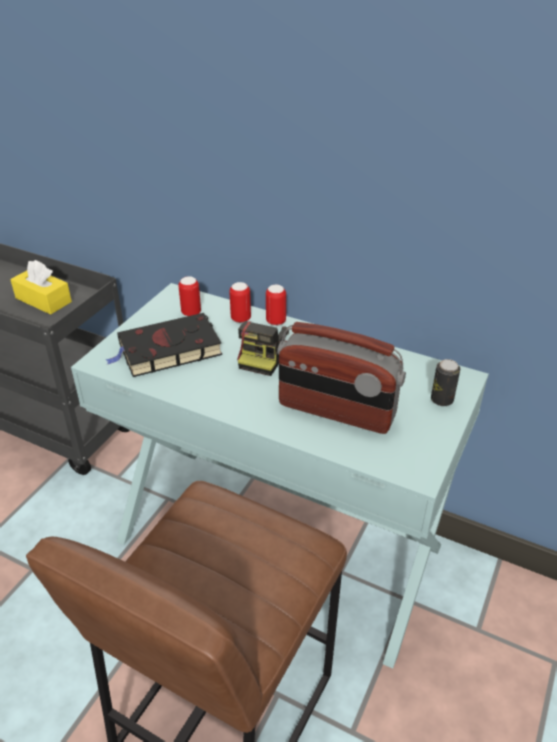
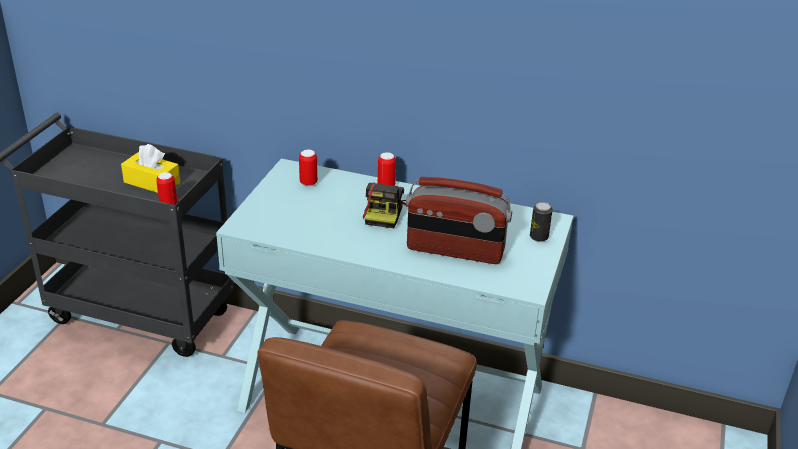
camera: 10 degrees left, 5 degrees down
(167, 350) = (297, 214): black book -> none
(241, 319) = (354, 185): can -> can (168, 204)

